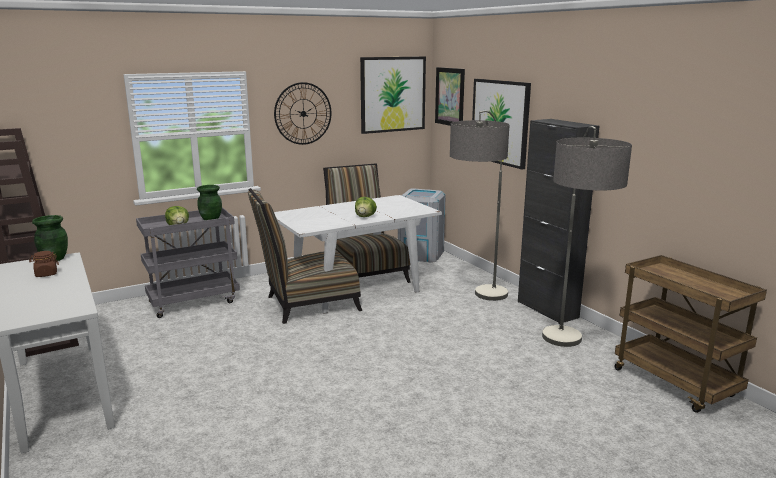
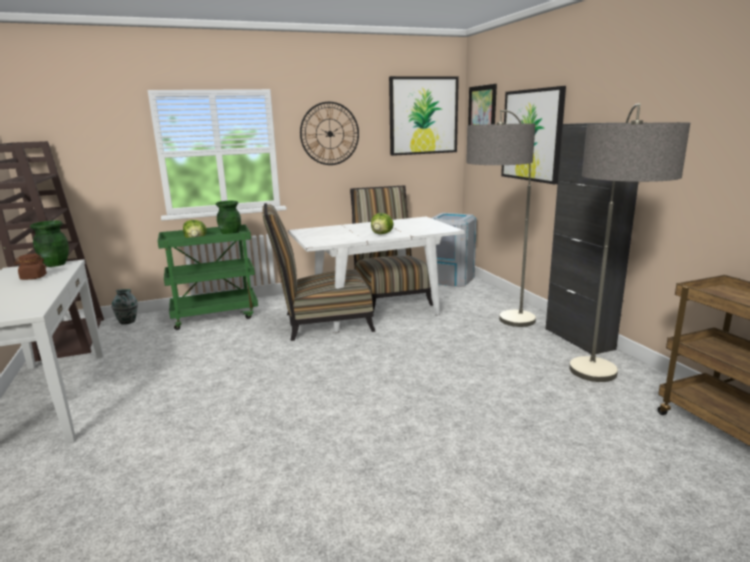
camera: 10 degrees right, 0 degrees up
(100, 312) = (128, 322): none -> vase
(194, 301) = (216, 316): grey cart -> green cart

